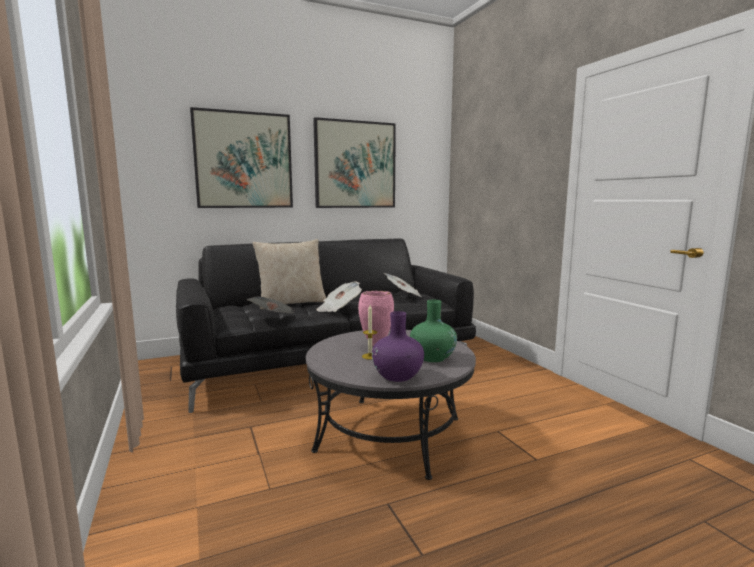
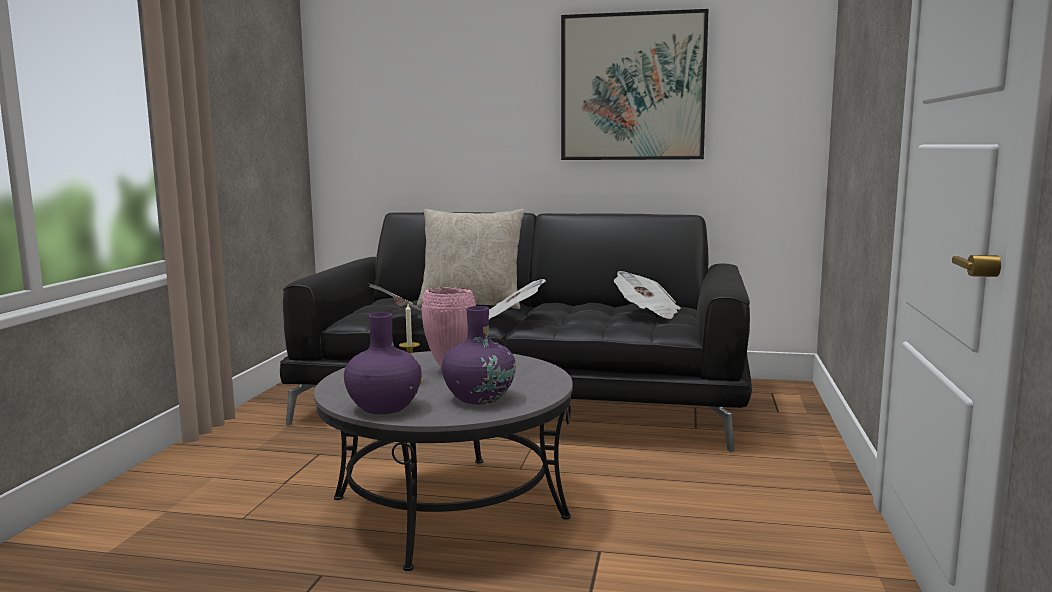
camera: 35 degrees right, 0 degrees up
(244, 160) = (457, 90): picture -> none
(432, 357) = (479, 398): green vase -> purple vase

